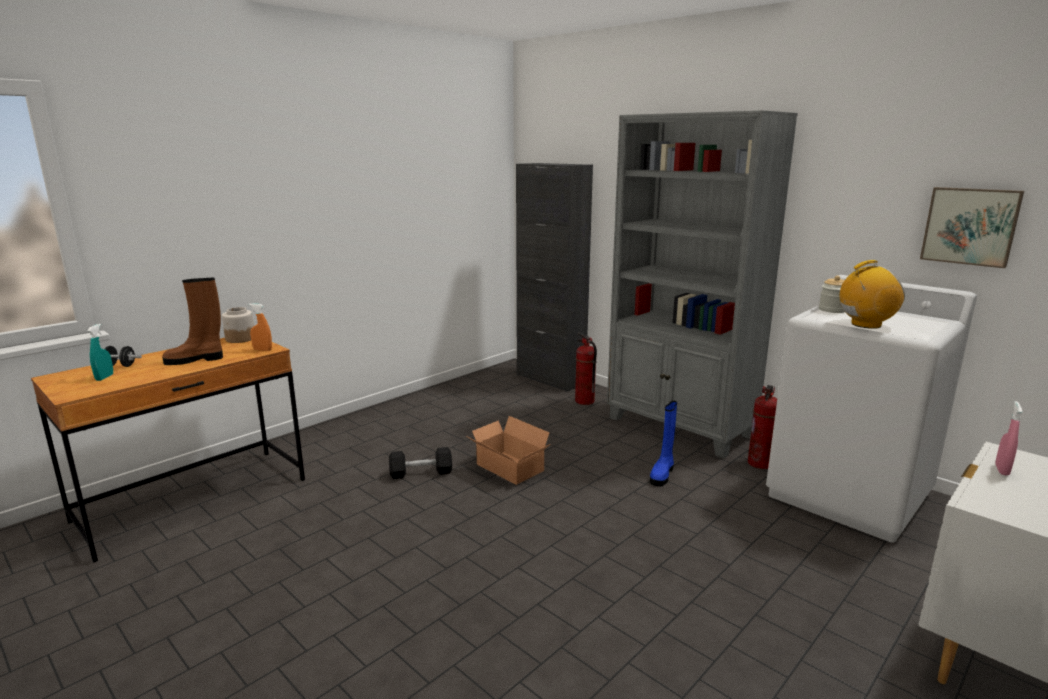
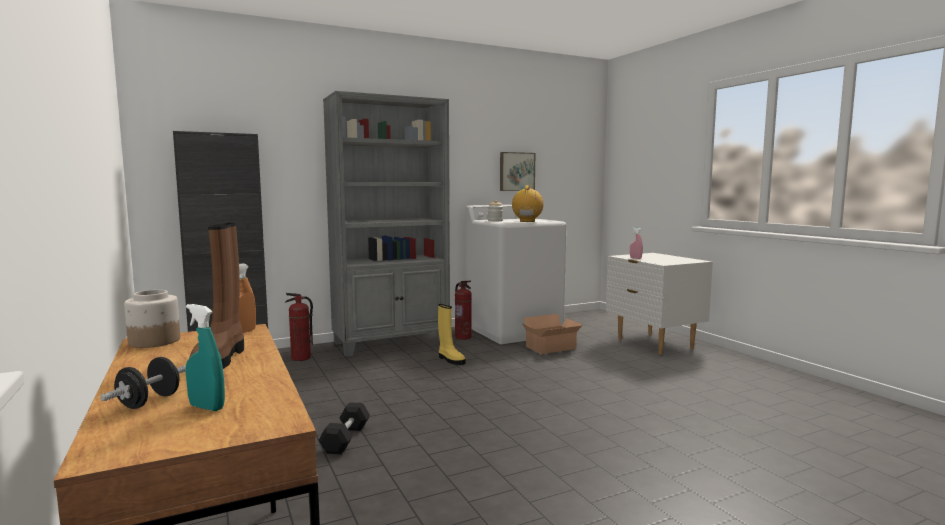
camera: 70 degrees left, 10 degrees down
(509, 469) = (386, 402): cardboard box -> cardboard box (552, 348)
(662, 474) = (450, 360): blue boot -> yellow boot

